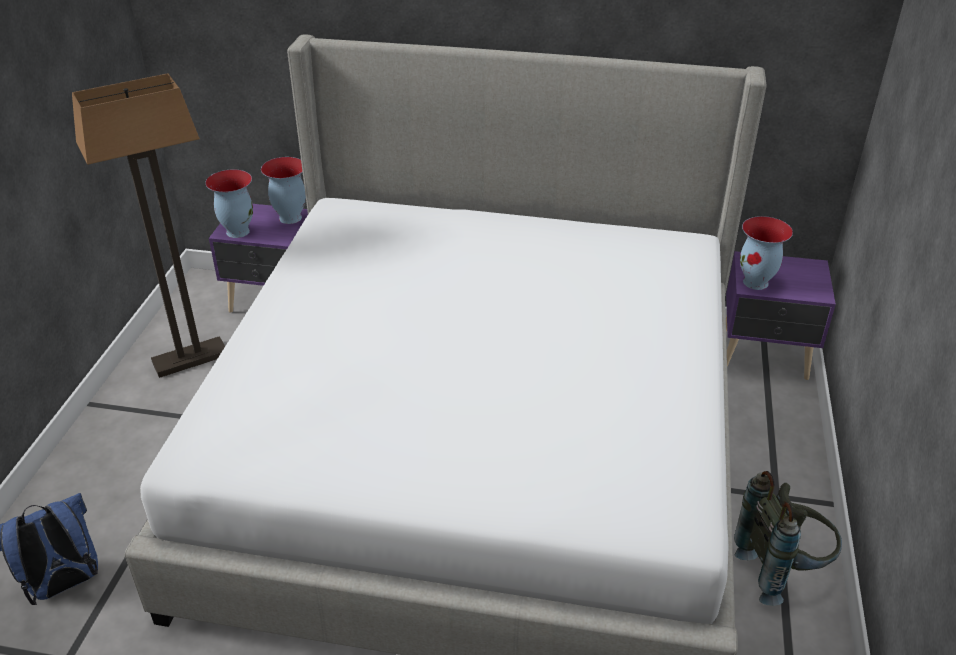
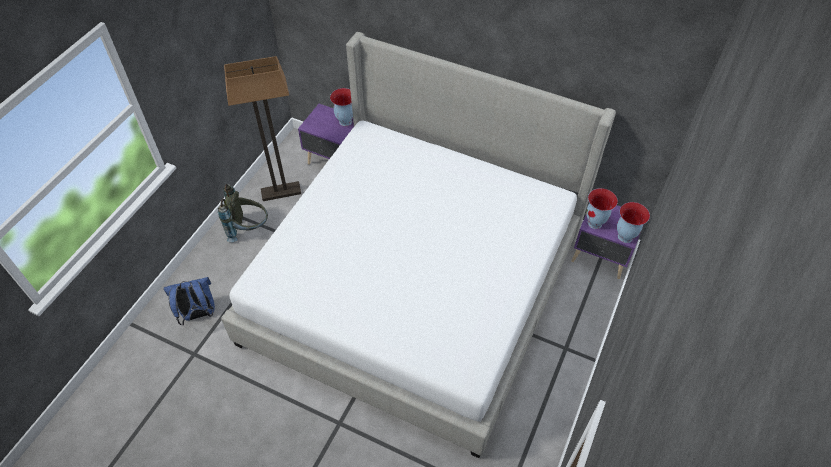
camera: 15 degrees right, 15 degrees up
(237, 231) = (314, 126): vase -> vase (624, 236)
(781, 569) = (548, 391): grey backpack -> grey backpack (248, 229)

